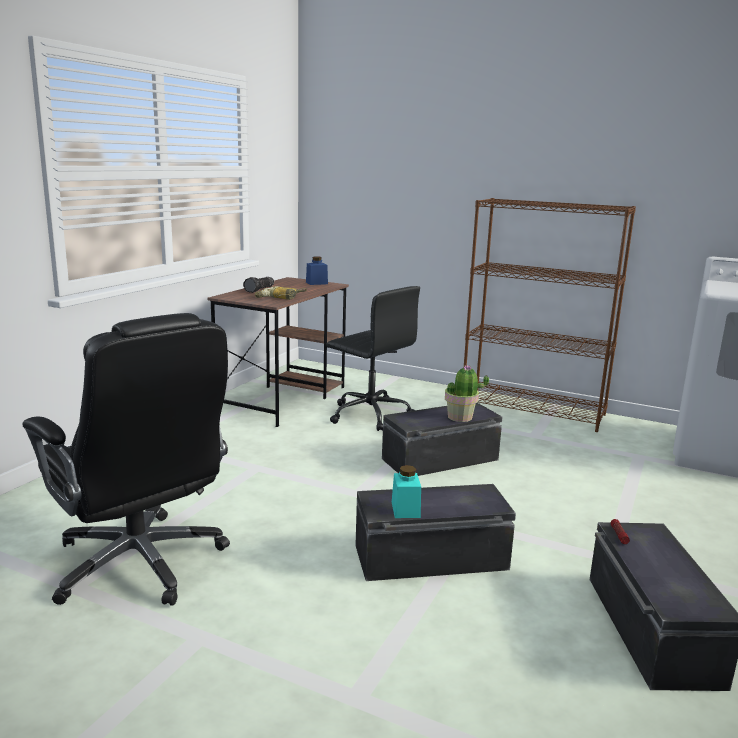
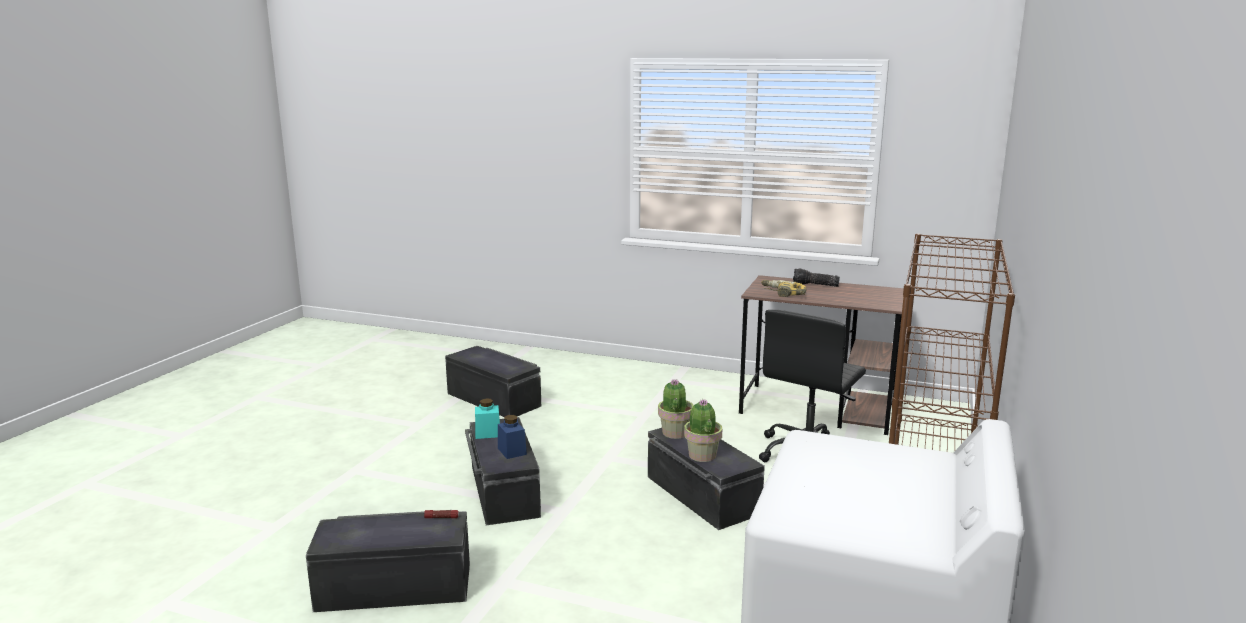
camera: 85 degrees right, 0 degrees up
(140, 563) = (494, 399): black office chair -> black storage box
(316, 283) = (885, 300): blue jar -> blue jar (512, 451)
(413, 422) = (675, 433): none -> potted plant

